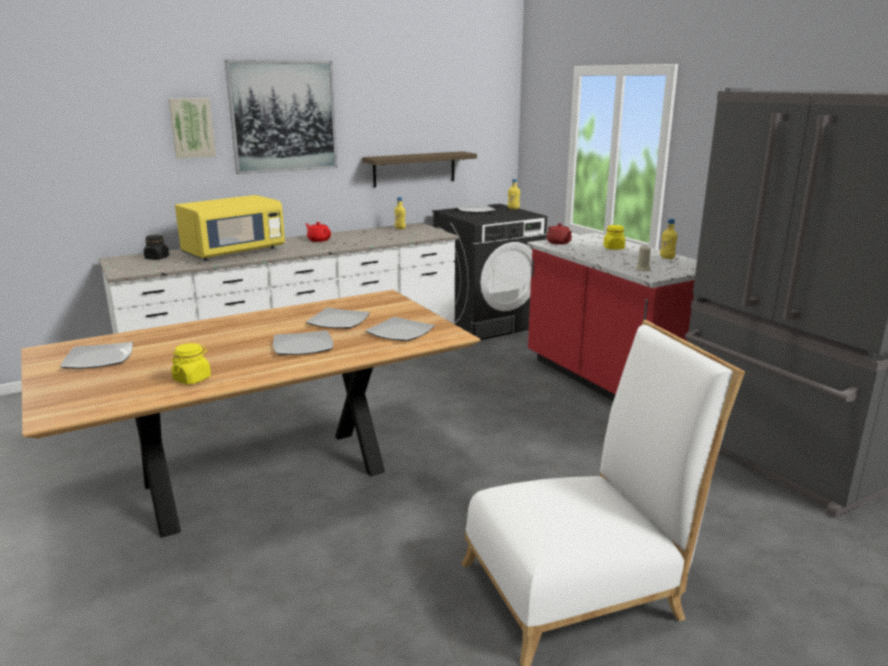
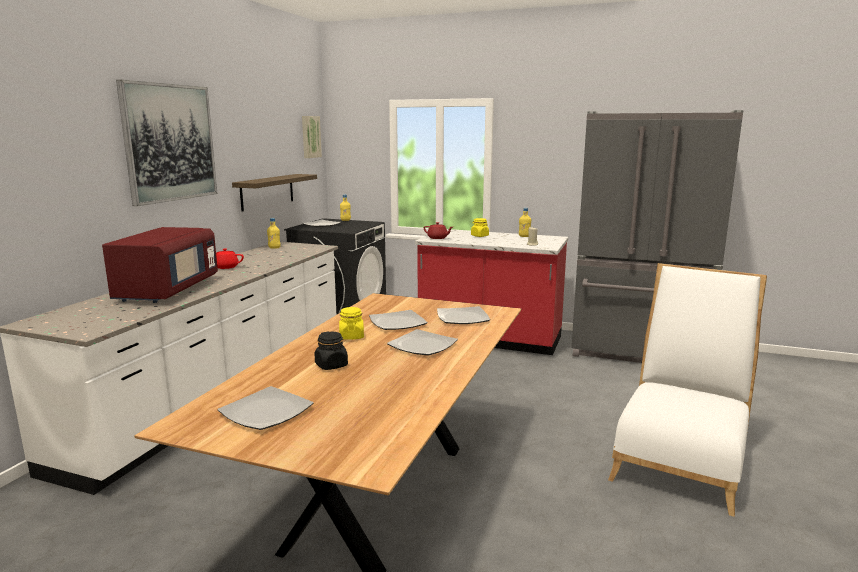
camera: 40 degrees left, 5 degrees down
(157, 258) = (87, 312): black jar -> black jar (331, 365)
(192, 128) = (88, 156): picture -> picture (310, 137)
(192, 379) = (407, 394): yellow jar -> yellow jar (351, 336)
(234, 252) = (167, 291): yellow microwave -> red microwave

